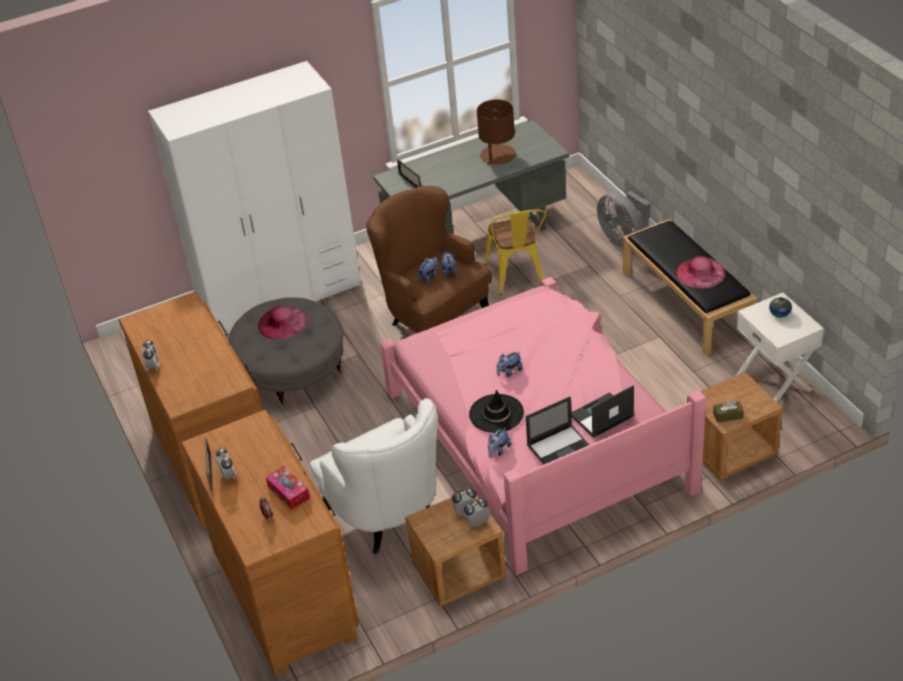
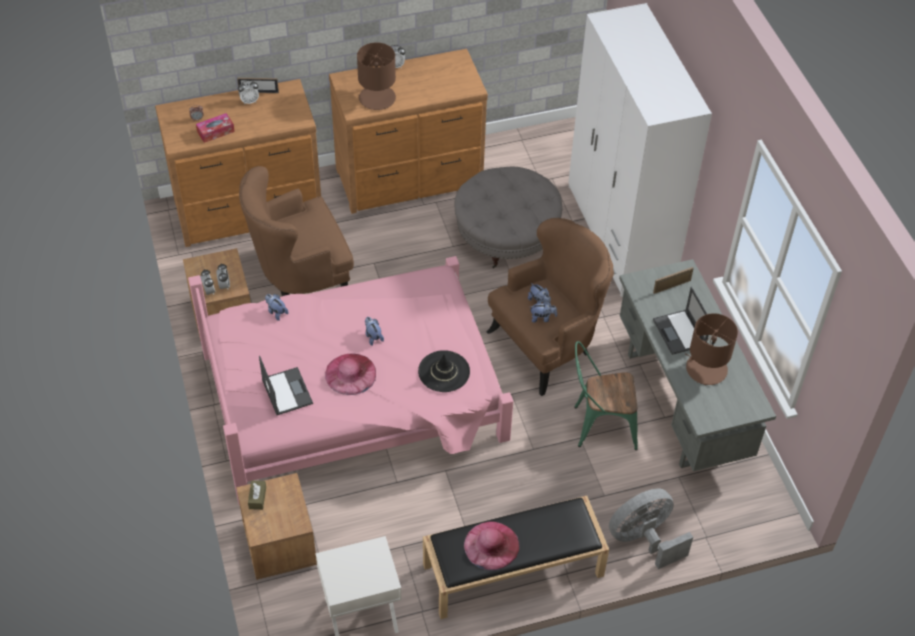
camera: 95 degrees right, 10 degrees up
(211, 369) = (377, 98): none -> brown table lamp
(282, 323) = (517, 198): pink hat -> pink hat (350, 374)
(389, 517) = (300, 280): white armchair -> brown armchair
(496, 413) = (320, 317): black hat -> black hat (444, 371)
(517, 278) = (599, 425): yellow chair -> green chair
(560, 447) = (260, 353): laptop -> laptop (680, 333)
(779, 313) = (367, 572): vase -> none

